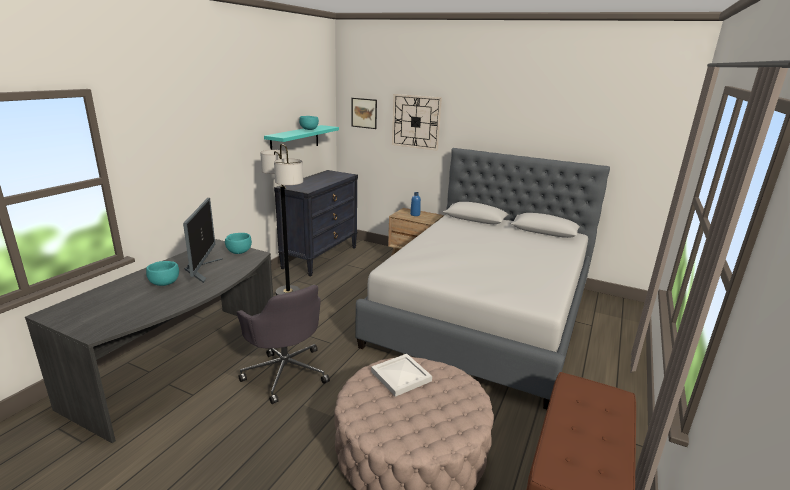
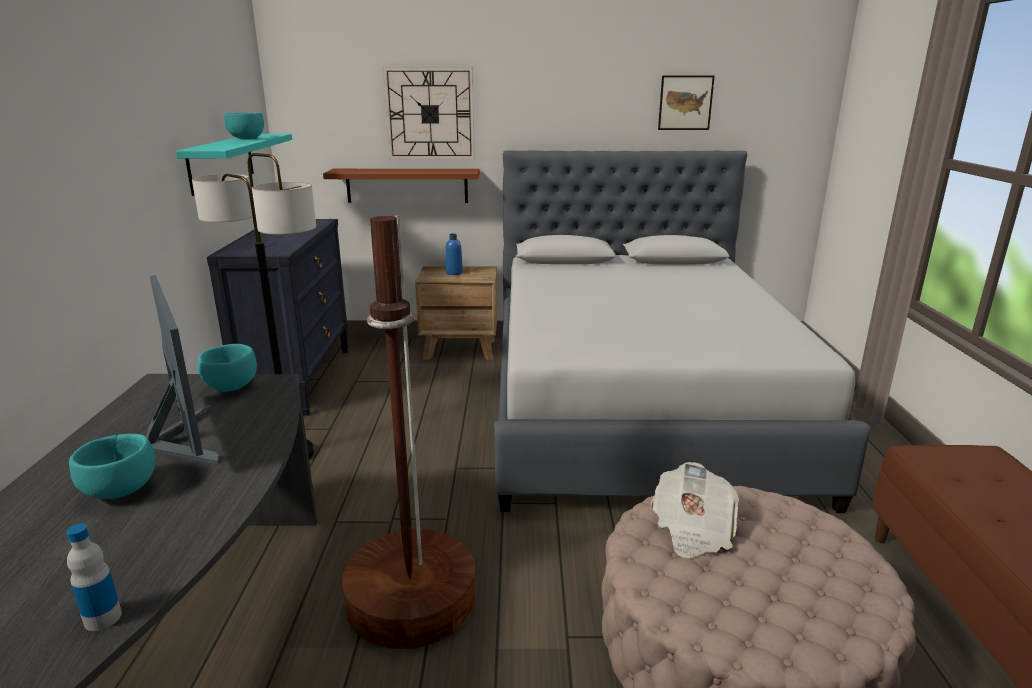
camera: 25 degrees left, 0 degrees up
(123, 323) = (103, 618): none -> bottle
(286, 372) = (411, 599): grey office chair -> brown floor lamp
(364, 113) = (327, 107): picture -> picture (685, 103)
(400, 160) = (407, 185): none -> brown shelf
(401, 377) = (692, 530): white tray -> newspaper

